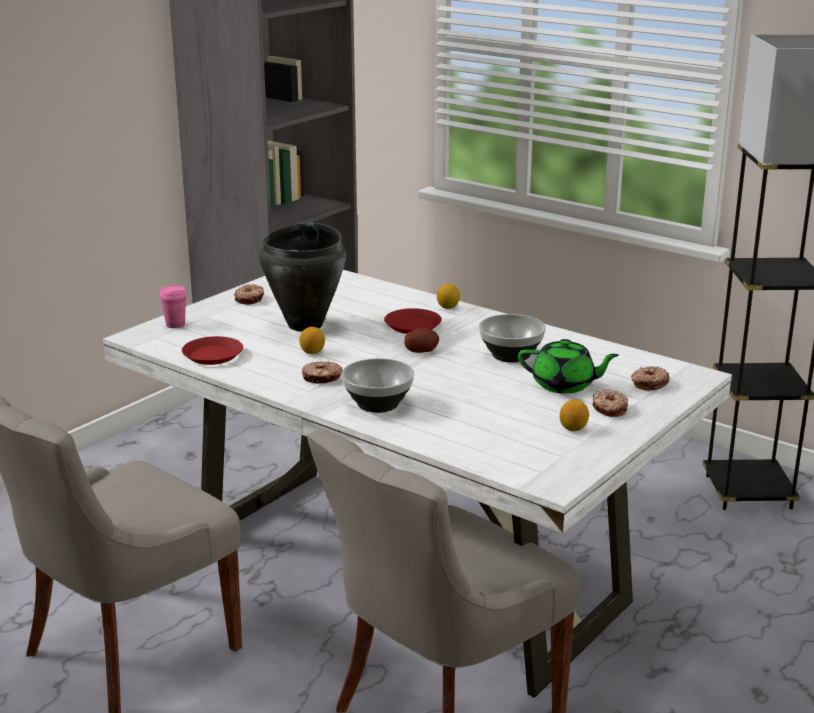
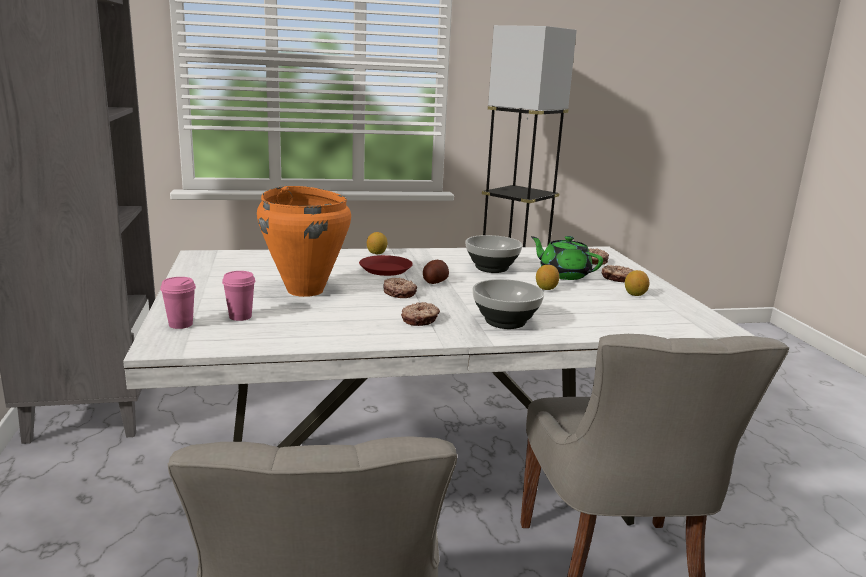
camera: 50 degrees left, 5 degrees down
(212, 355) = (286, 335): red plate -> none
(218, 331) = (240, 317): none -> pink cup
(250, 299) = (205, 287): donut -> donut (399, 293)
(306, 325) = (305, 290): black cooking pot -> orange cooking pot
(312, 352) = (363, 306): lemon -> lemon (546, 288)
(564, 385) = (563, 274): green teapot -> green teapot turned 105 degrees counterclockwise

